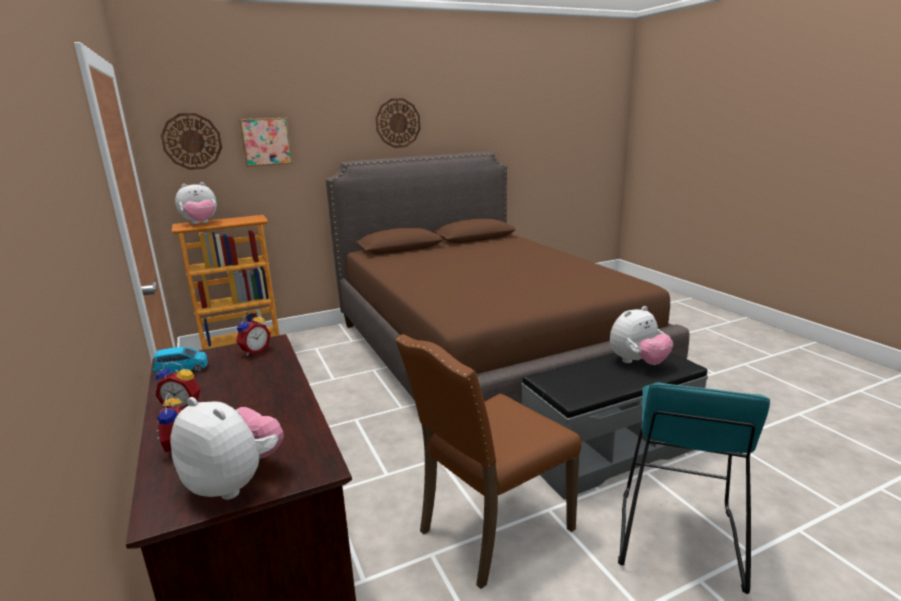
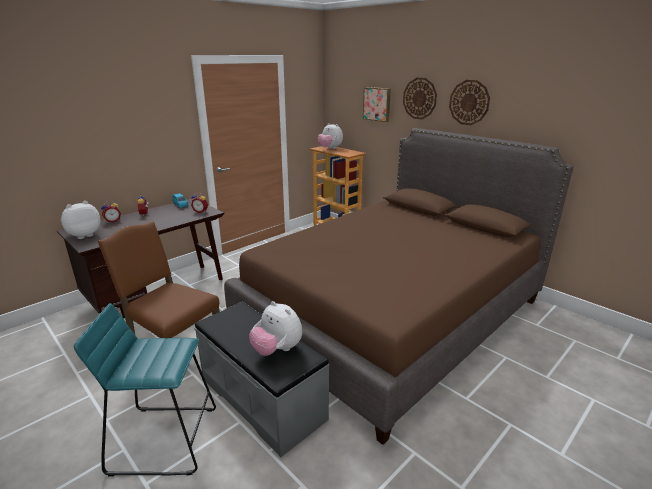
camera: 70 degrees right, 5 degrees up
(192, 141) = (343, 98): wall clock -> wall clock (419, 98)
(235, 482) = (83, 235): plush toy -> plush toy turned 150 degrees counterclockwise

